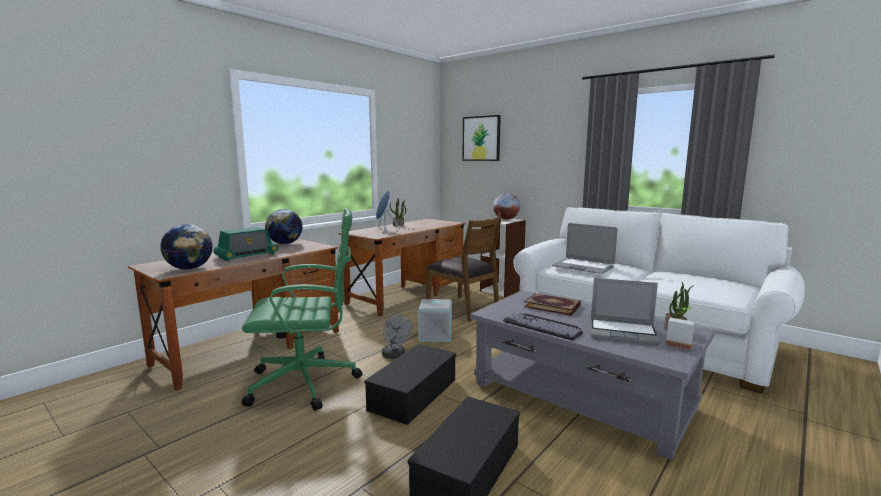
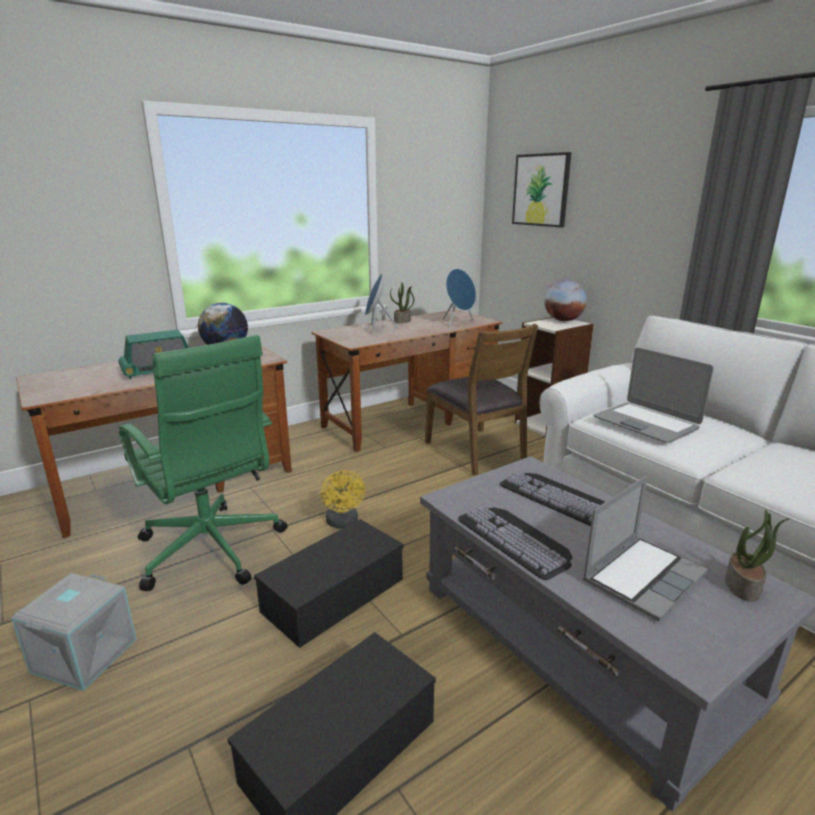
camera: 15 degrees right, 10 degrees up
(189, 268) = (74, 389): globe -> none
(307, 382) = (212, 551): green office chair -> green office chair turned 45 degrees clockwise
(395, 356) = (343, 523): grey fan -> yellow fan
(436, 335) = (415, 494): grey storage box -> grey storage box (85, 656)
(437, 224) = (458, 322): none -> blue speaker
(552, 306) = (557, 496): book -> keyboard
(623, 333) = (643, 576): laptop -> laptop turned 75 degrees counterclockwise
(679, 344) = (732, 622): potted plant -> none

